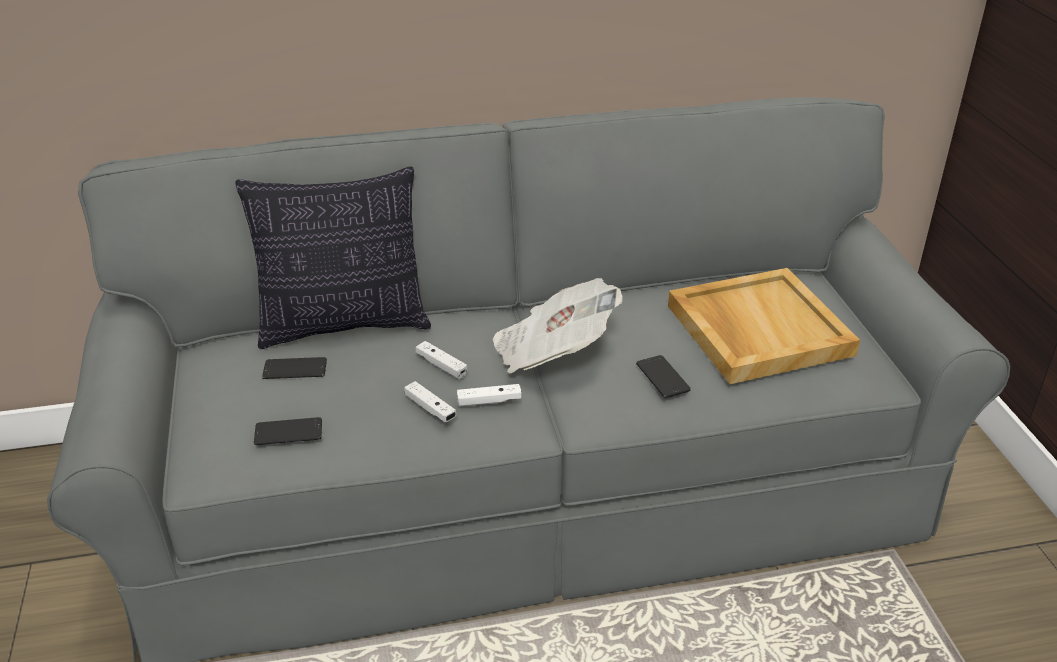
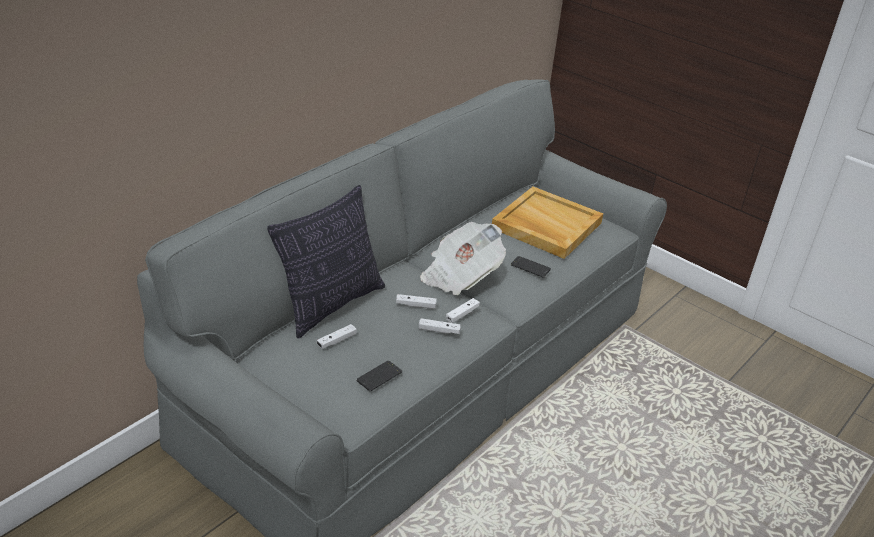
camera: 40 degrees left, 0 degrees up
(295, 369) = (337, 341): phone -> white game controller

